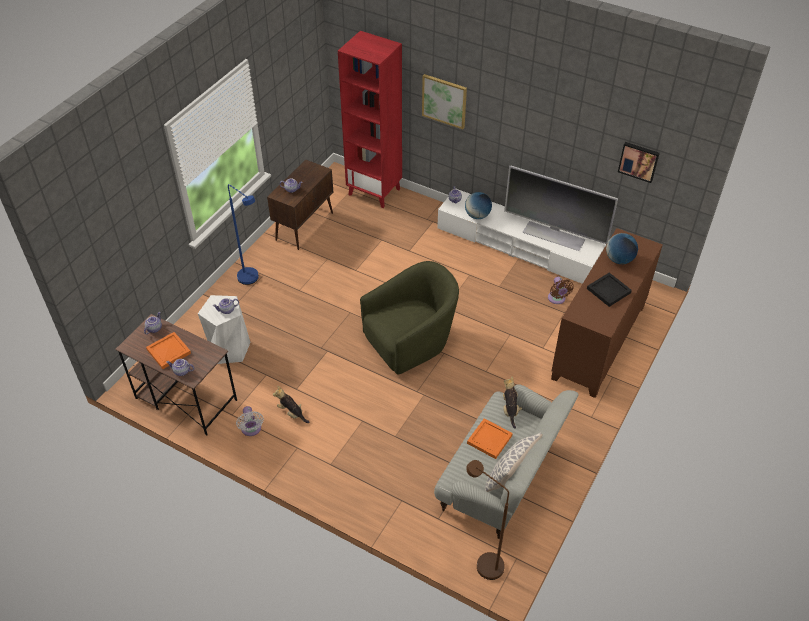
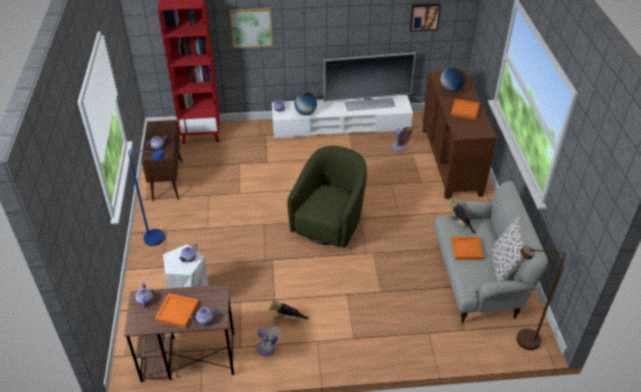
camera: 35 degrees left, 5 degrees down
(608, 290) = (464, 110): black tray -> orange tray

